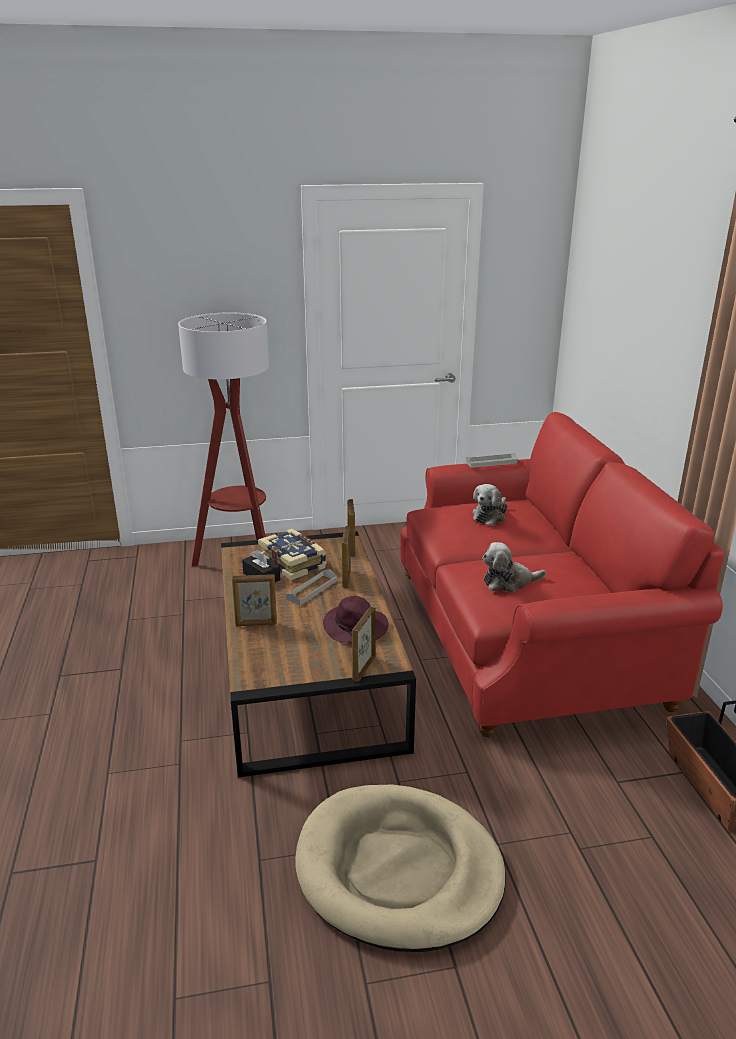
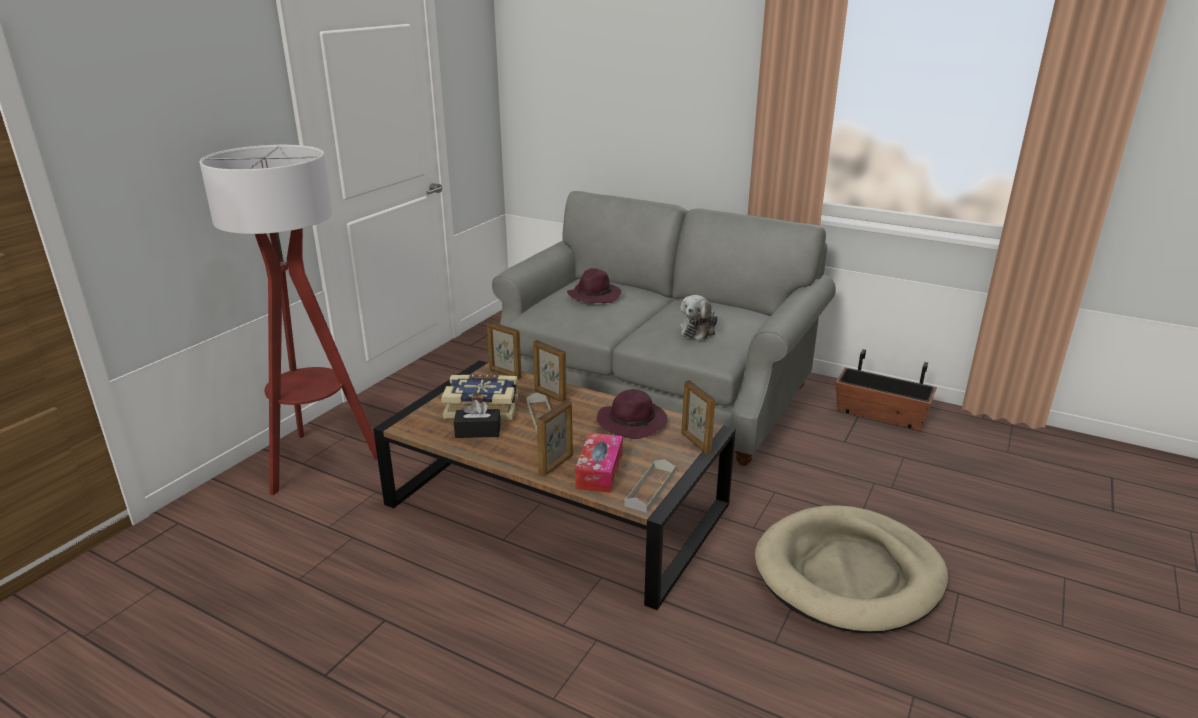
camera: 50 degrees left, 0 degrees up
(269, 644) = (599, 471): none -> tissue box
(490, 516) = (594, 295): plush toy -> purple hat
(491, 462) = (539, 254): grey tray -> grey tray (650, 488)
(526, 635) = (654, 391): red sofa -> grey sofa

